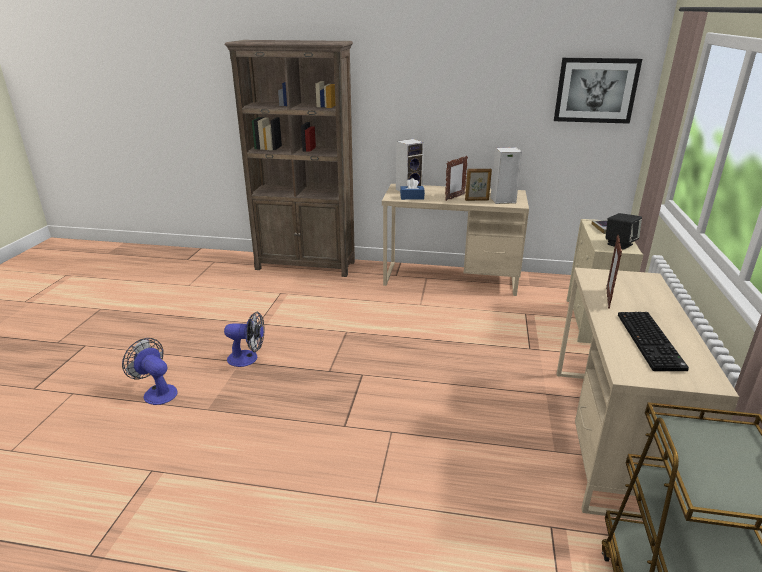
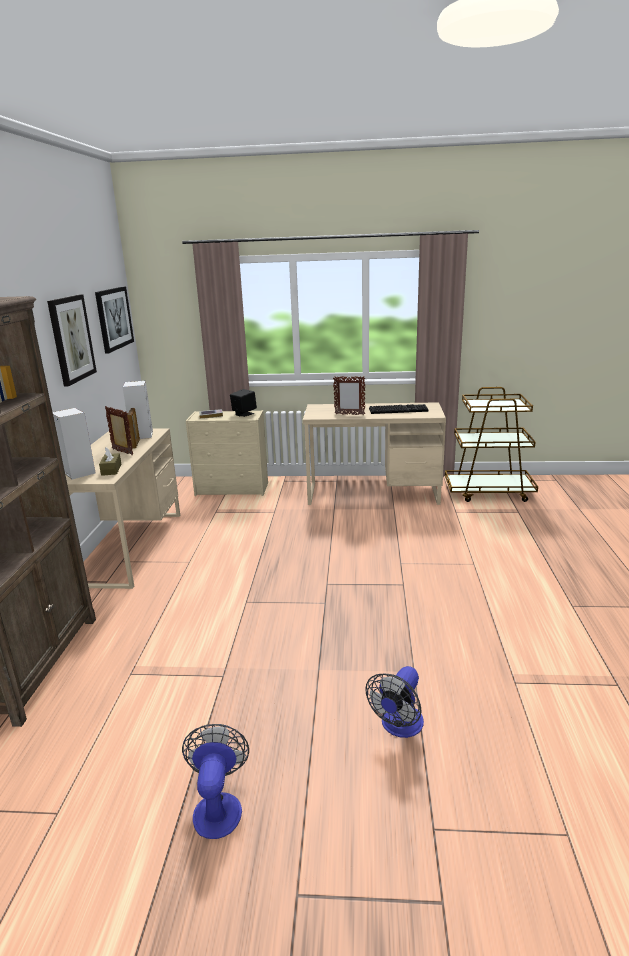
camera: 95 degrees left, 5 degrees down
(248, 358) = (311, 664): fan -> fan (218, 806)
(412, 197) = (111, 470): blue tissue box -> brown tissue box
(490, 93) = (71, 339): none -> picture

